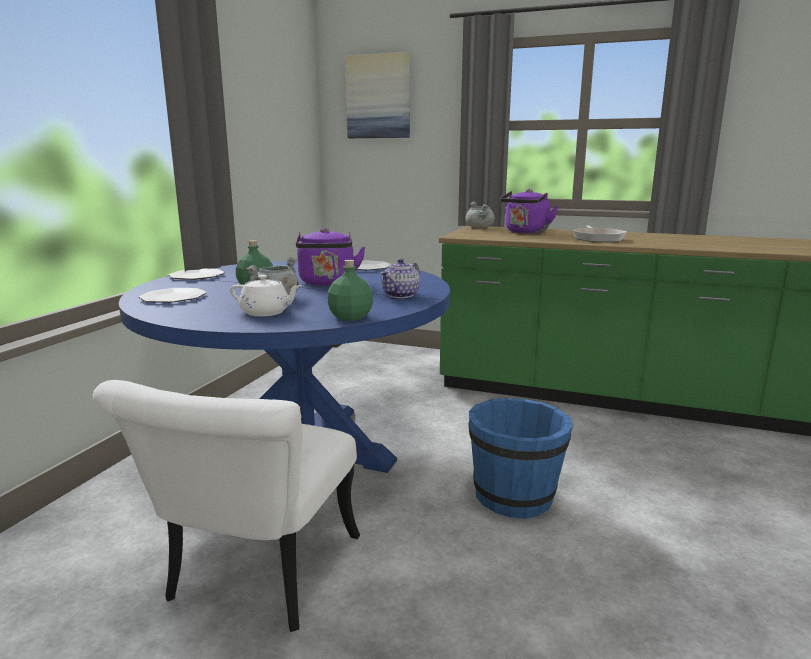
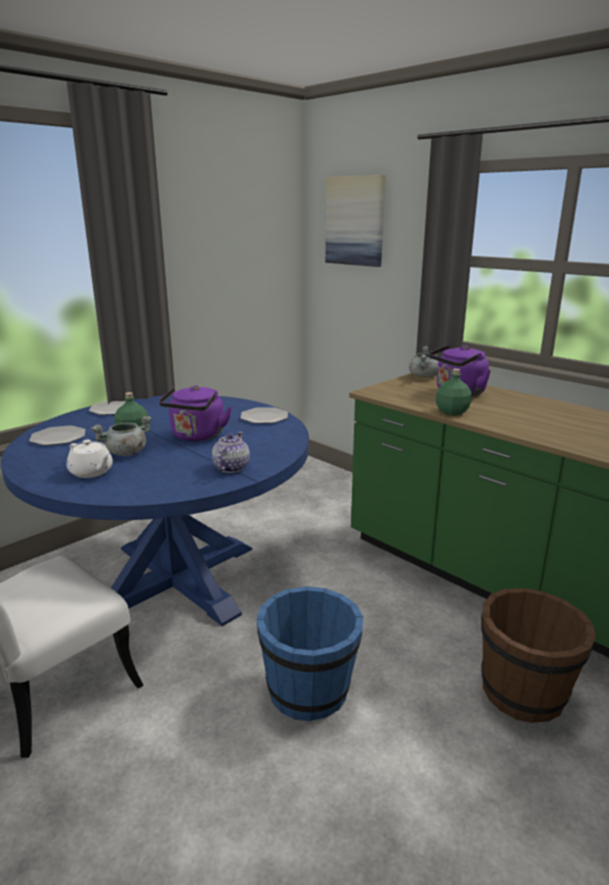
camera: 25 degrees right, 5 degrees up
(350, 317) = (142, 493): green bottle -> green bottle (451, 412)
(401, 295) = (230, 468): teapot -> teapot turned 135 degrees clockwise
(597, 238) = (521, 418): frying pan -> none
(667, 454) = (524, 692): none -> brown bucket

